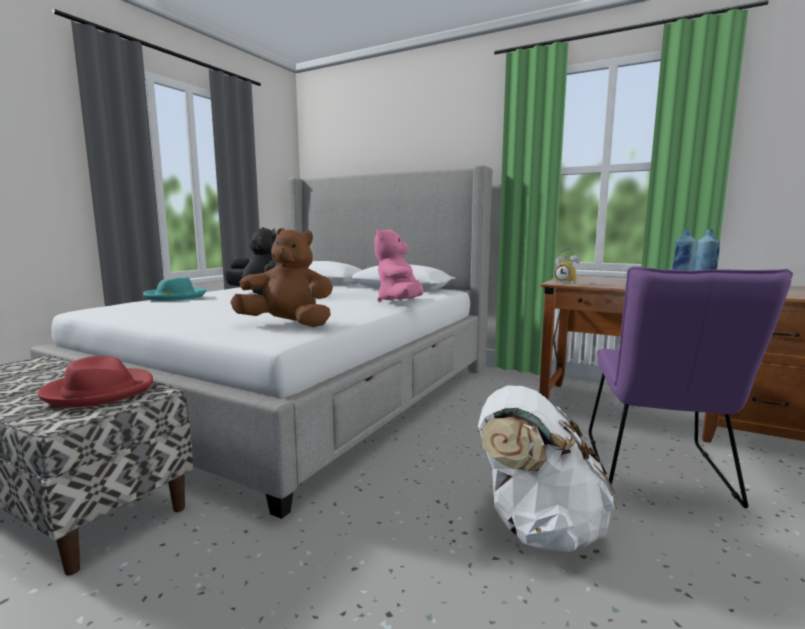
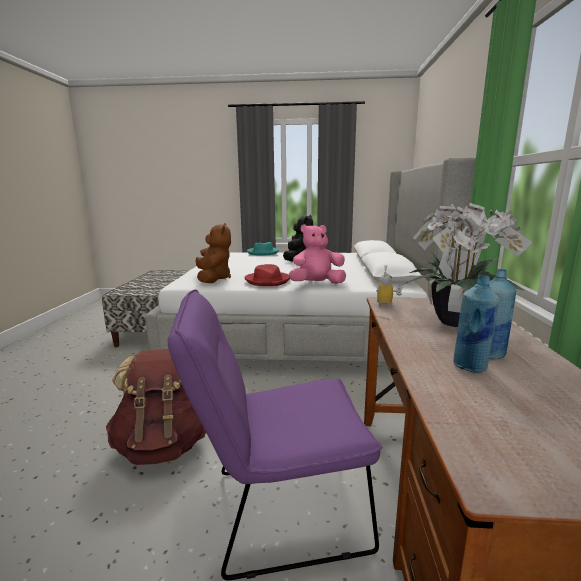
camera: 65 degrees right, 5 degrees up
(99, 391) = (148, 287): red hat -> red hat (268, 281)
(537, 527) = (164, 445): white backpack -> brown backpack
(615, 281) = (451, 321): none -> potted plant

